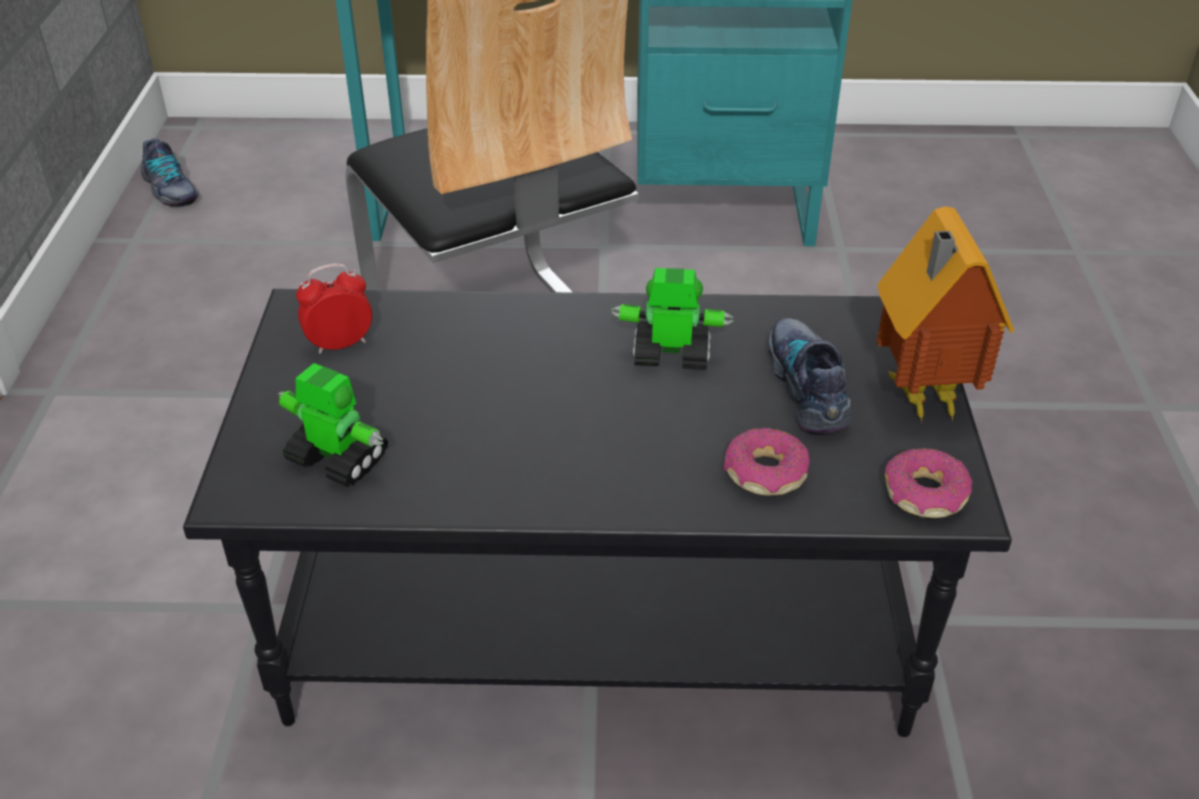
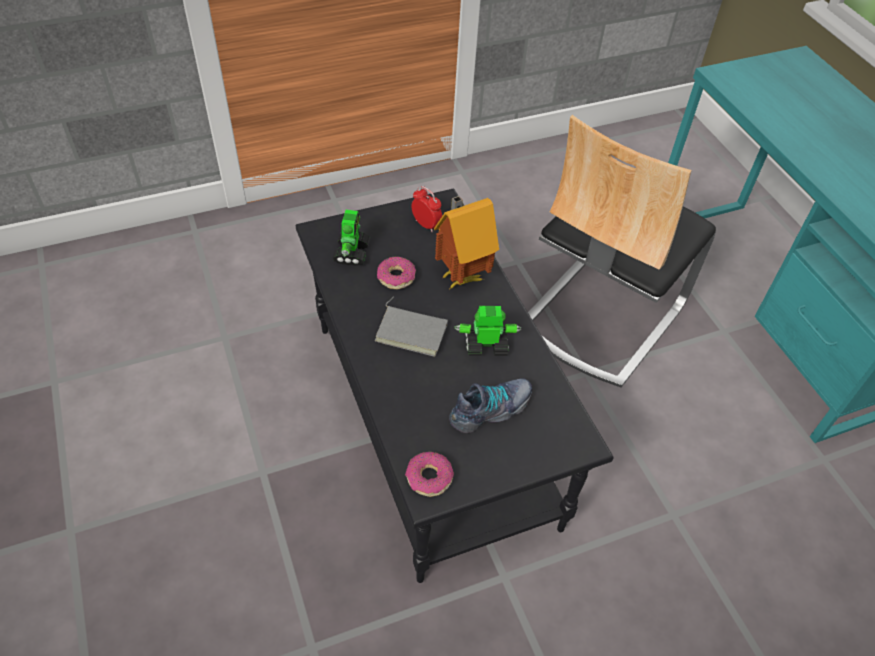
camera: 65 degrees right, 10 degrees up
(170, 190) = (627, 137): shoe -> none
(593, 430) = (412, 331): none -> grey book
(670, 354) = (485, 345): toy robot -> toy robot turned 75 degrees counterclockwise
(765, 473) = (413, 406): donut -> donut (396, 277)
(919, 397) = (509, 463): toy house -> toy house (460, 276)

